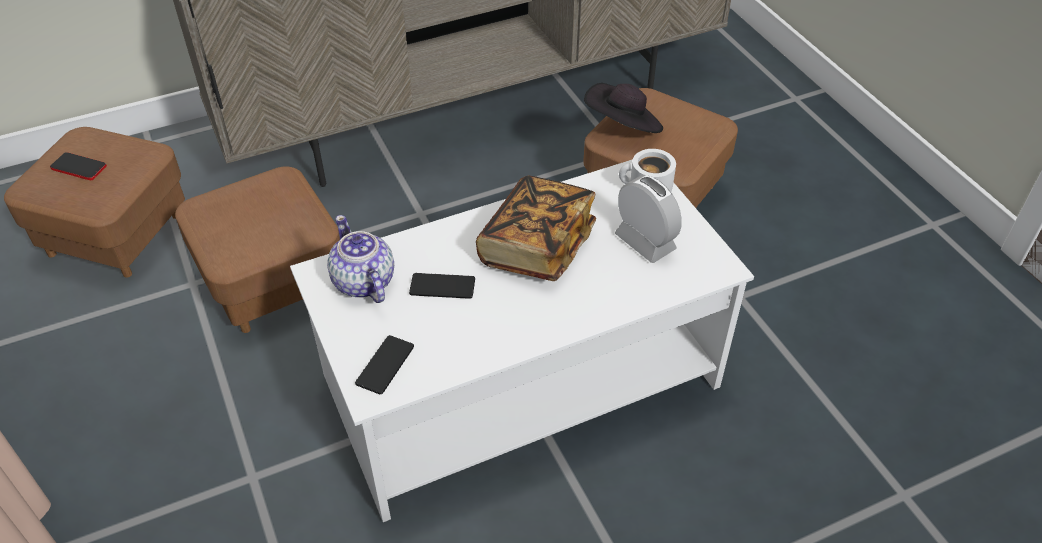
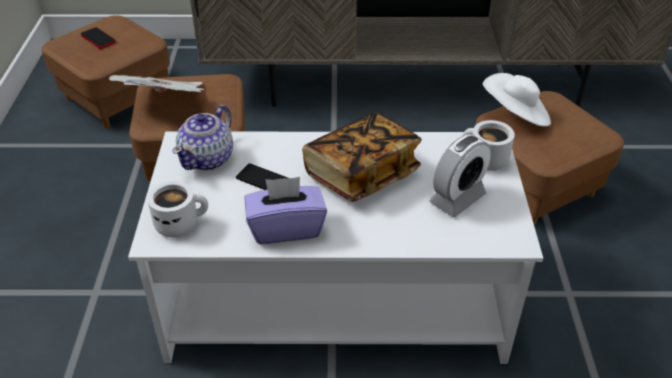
camera: 25 degrees right, 5 degrees down
(230, 227) = (166, 103): none -> newspaper
(363, 282) = (208, 158): teapot -> teapot turned 150 degrees counterclockwise
(385, 365) = (180, 223): phone -> white mug
(499, 331) = (286, 228): none -> purple tissue box
(623, 127) = (515, 115): black hat -> white hat
(645, 242) = (457, 198): alarm clock -> alarm clock turned 60 degrees clockwise

